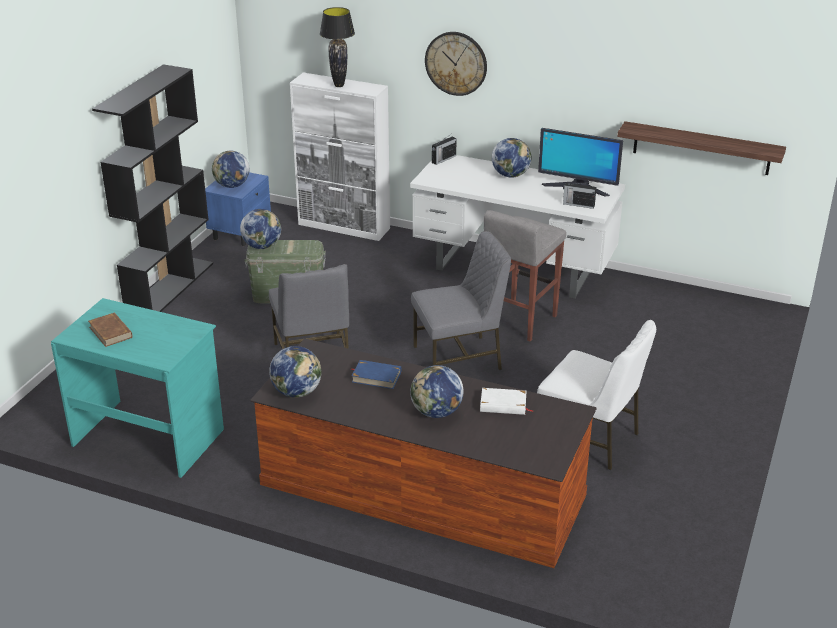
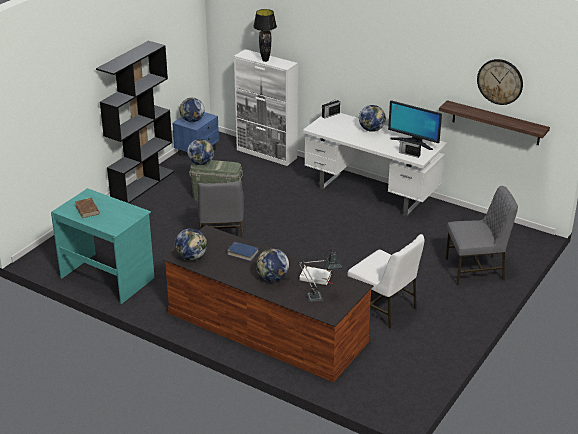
camera: 10 degrees right, 0 degrees up
(456, 63) = (341, 52): wall clock -> wall clock (500, 81)
(459, 359) = (316, 249): grey chair -> grey chair (476, 270)
(519, 321) = (364, 228): grey stool -> none
(520, 436) = (319, 297): none -> table lamp

